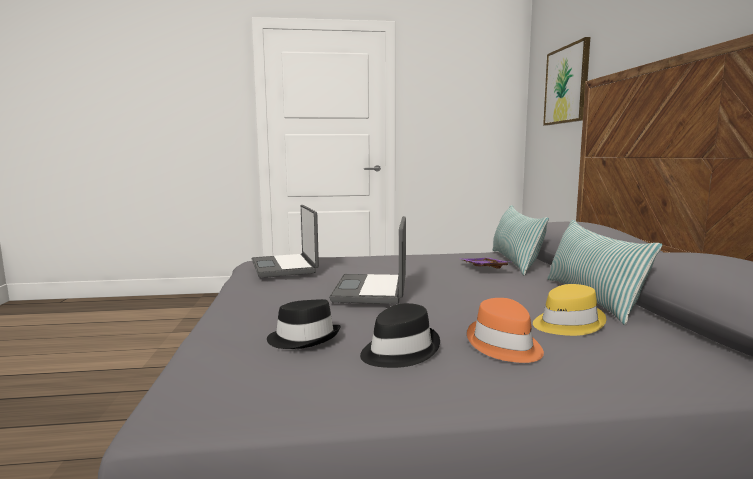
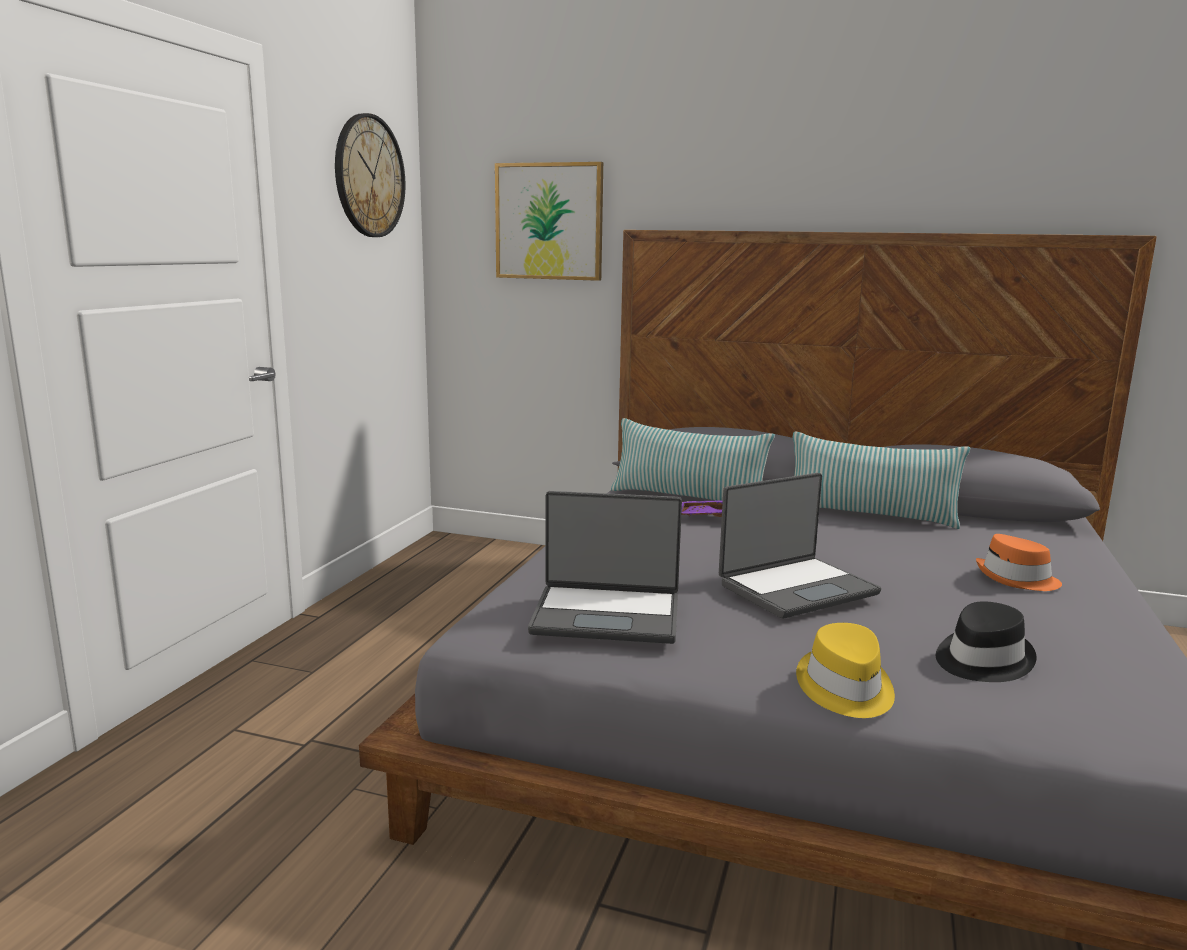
camera: 65 degrees left, 5 degrees up
(372, 290) = (796, 588): laptop -> laptop turned 60 degrees counterclockwise
(398, 351) = (1032, 621): black hat -> none
(474, 74) = (369, 176): none -> wall clock
(566, 324) = (956, 544): yellow hat -> yellow hat (844, 688)

